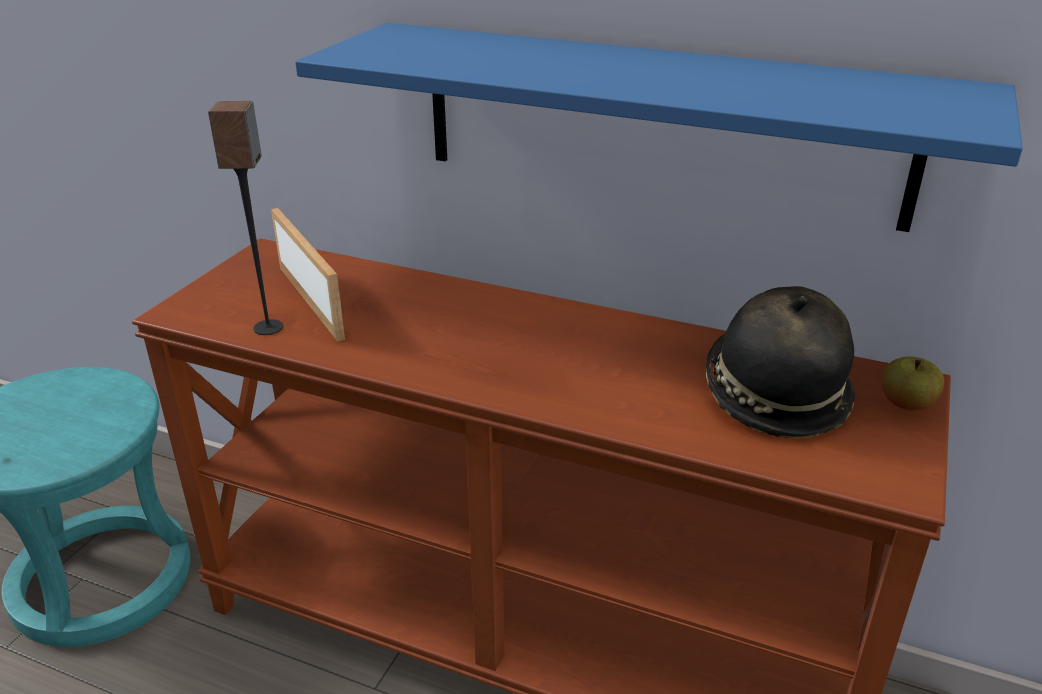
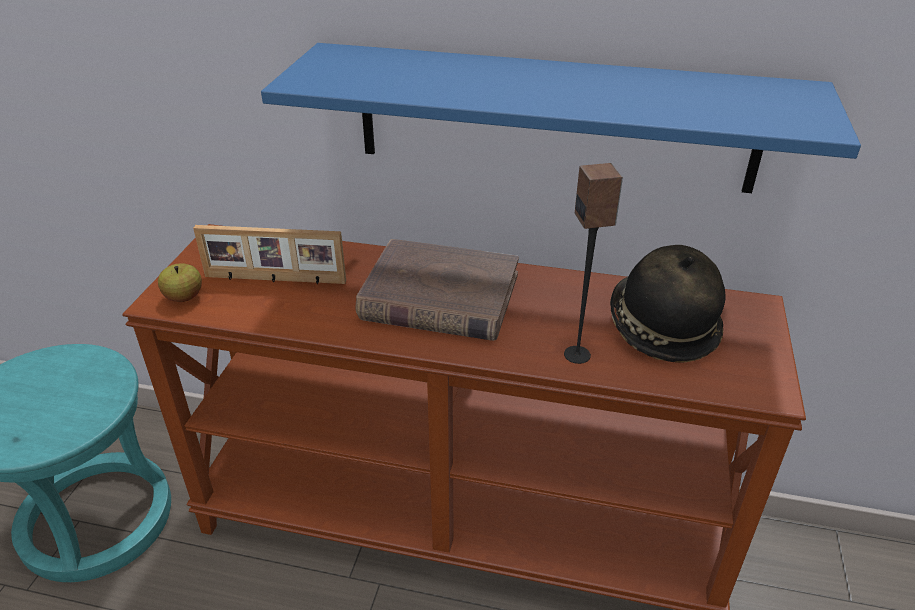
camera: 10 degrees left, 5 degrees up
(269, 328) = (245, 308): speaker -> speaker (577, 355)
(313, 301) = (274, 280): picture frame -> picture frame turned 135 degrees clockwise
(501, 336) = (439, 296): none -> brown book
(906, 404) = (757, 324): apple -> apple (184, 297)

